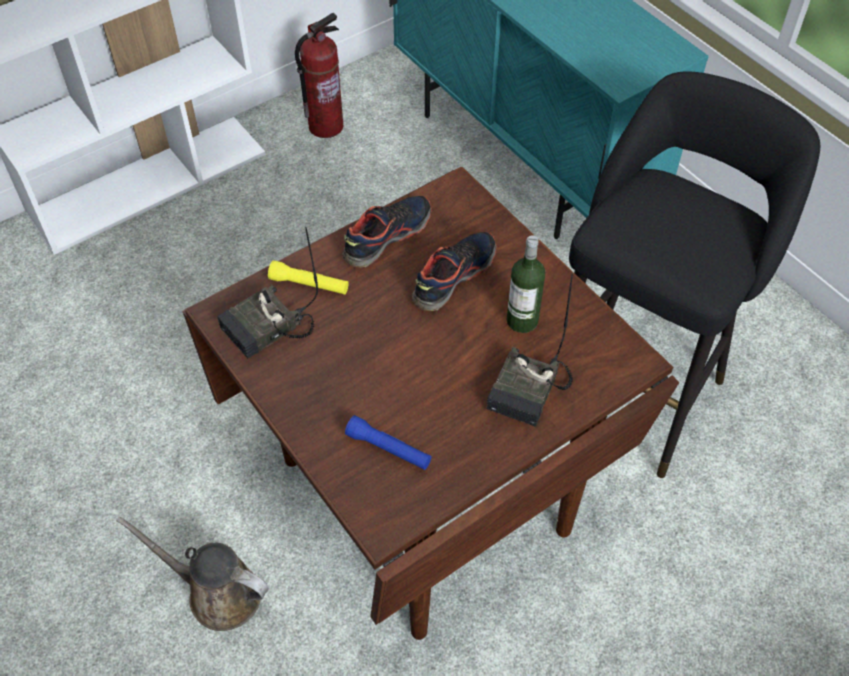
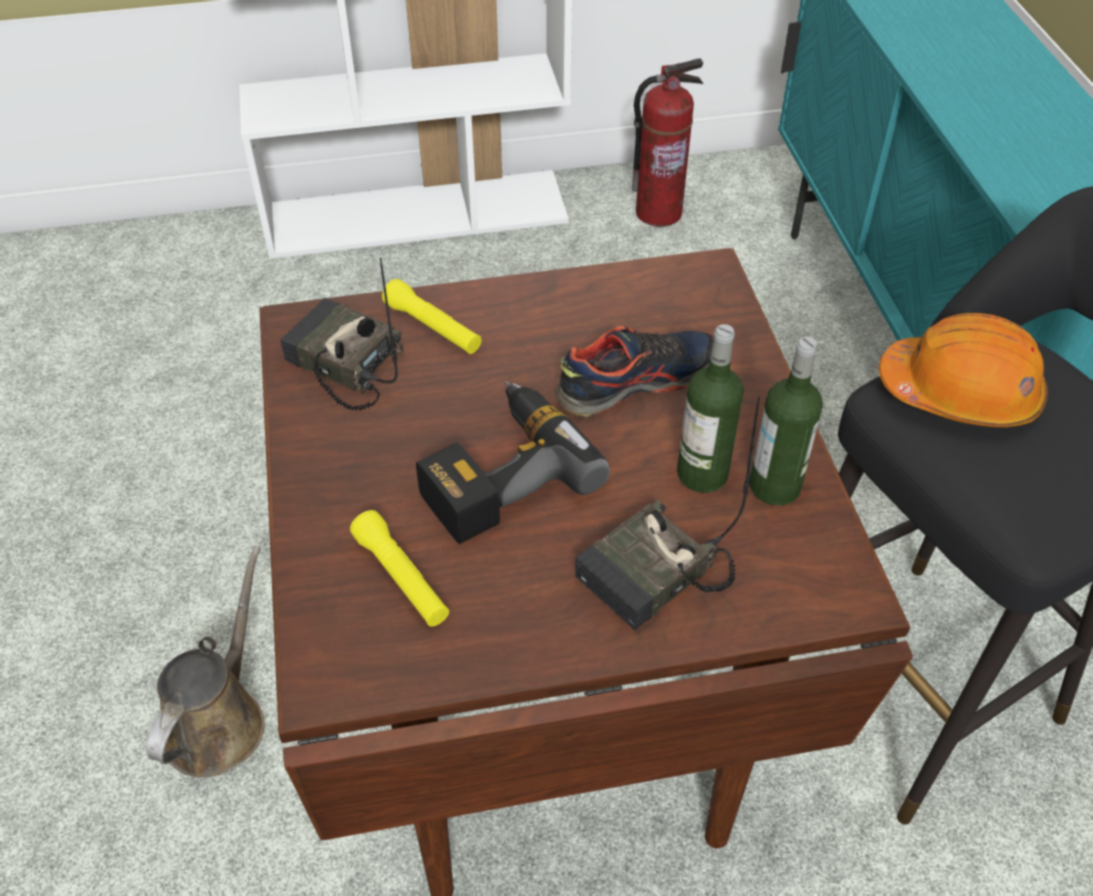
camera: 25 degrees right, 5 degrees down
(217, 593) = (219, 720): brown watering can -> brown watering can turned 60 degrees clockwise
(267, 330) = (343, 364): radio -> radio turned 45 degrees clockwise
(386, 236) = (574, 302): shoe -> none
(388, 449) = (402, 578): blue flashlight -> yellow flashlight
(406, 363) = (499, 472): none -> power drill
(565, 313) = (774, 486): none -> bottle
(635, 218) = (960, 393): none -> orange hard hat

